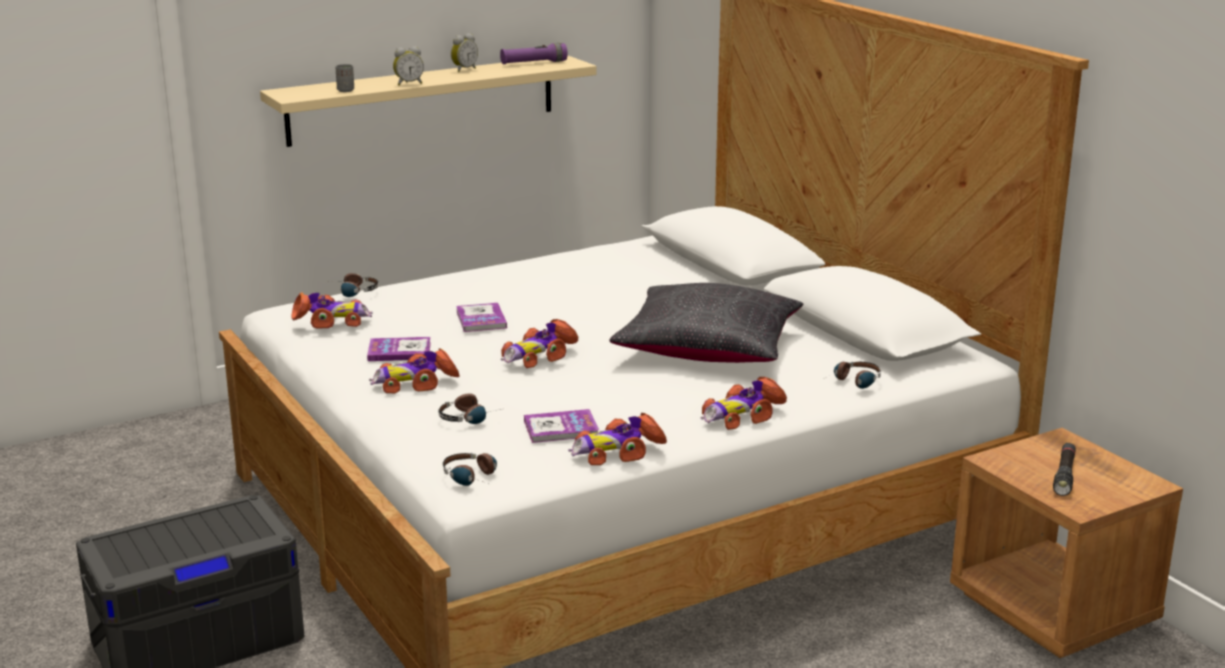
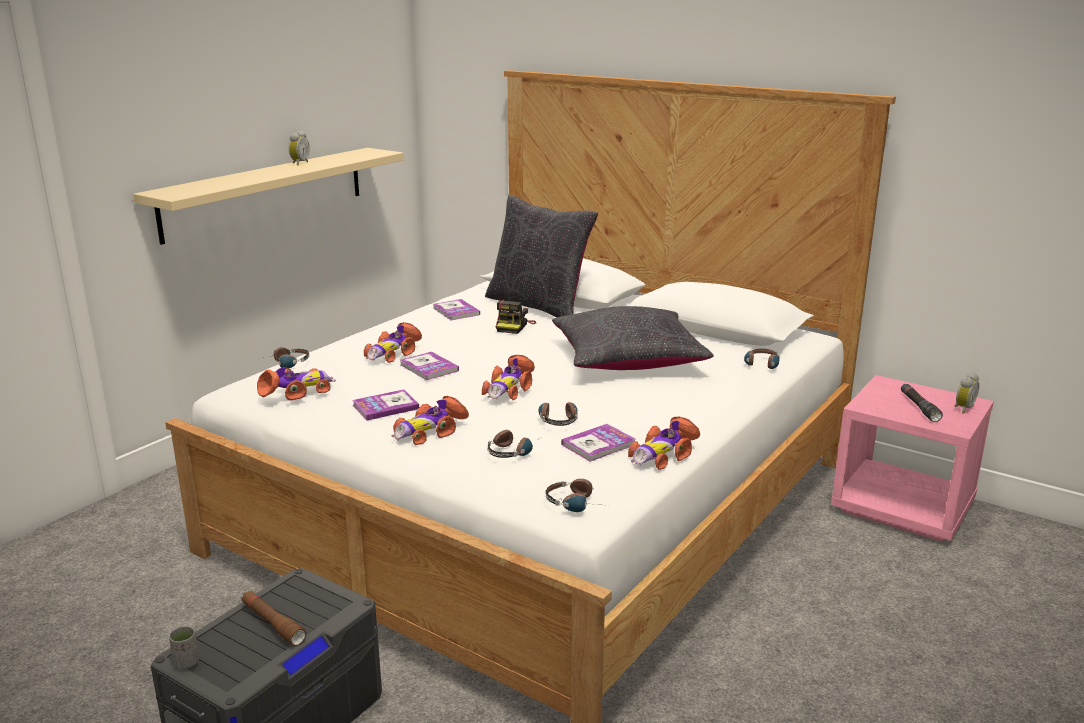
camera: 25 degrees left, 0 degrees up
(193, 535) = (273, 624): none -> brown flashlight
(345, 90) = (218, 186): grey cup -> grey cup (186, 662)
(408, 83) = (267, 176): alarm clock -> alarm clock (962, 408)
(533, 63) = (350, 154): purple flashlight -> none
(553, 395) = (558, 418): none -> headphones
(585, 263) = (456, 311): none -> book
(627, 290) = (514, 326): none -> camera
(685, 271) = (538, 305): none -> black pillow
(741, 416) = (716, 406): toy car -> toy car (392, 353)
(1054, 609) = (903, 507): brown nightstand -> pink nightstand

